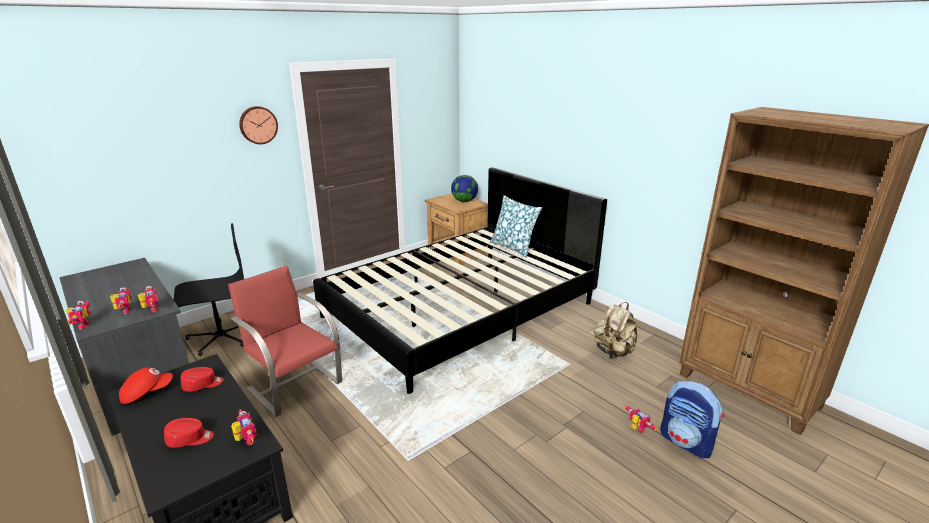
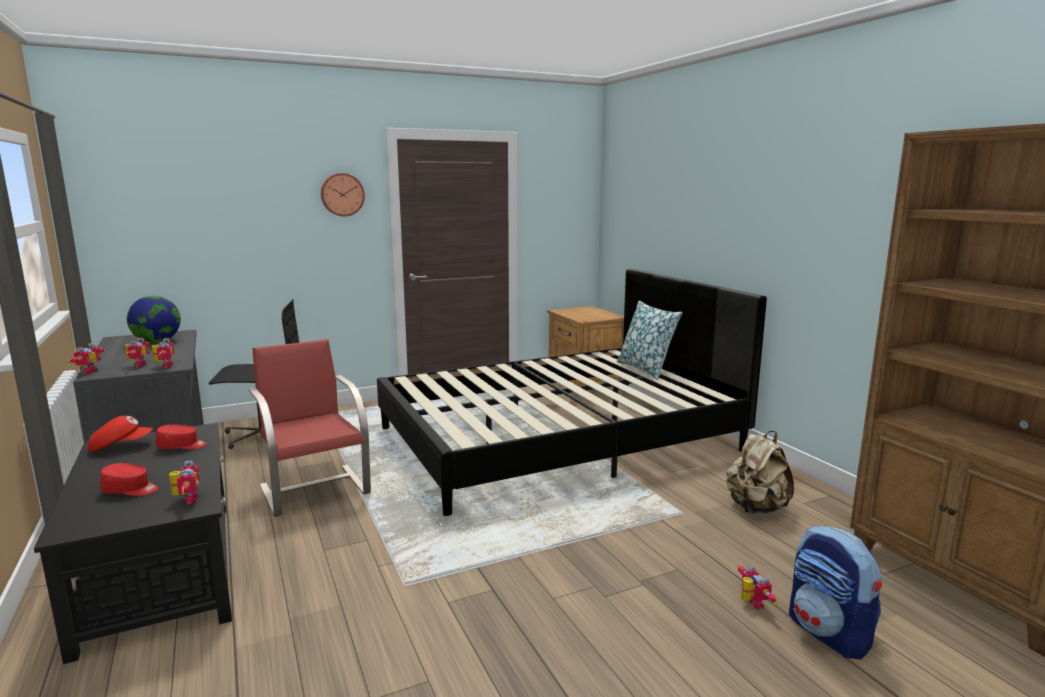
camera: 15 degrees right, 10 degrees down
(464, 201) = (596, 314): globe -> globe (157, 341)

